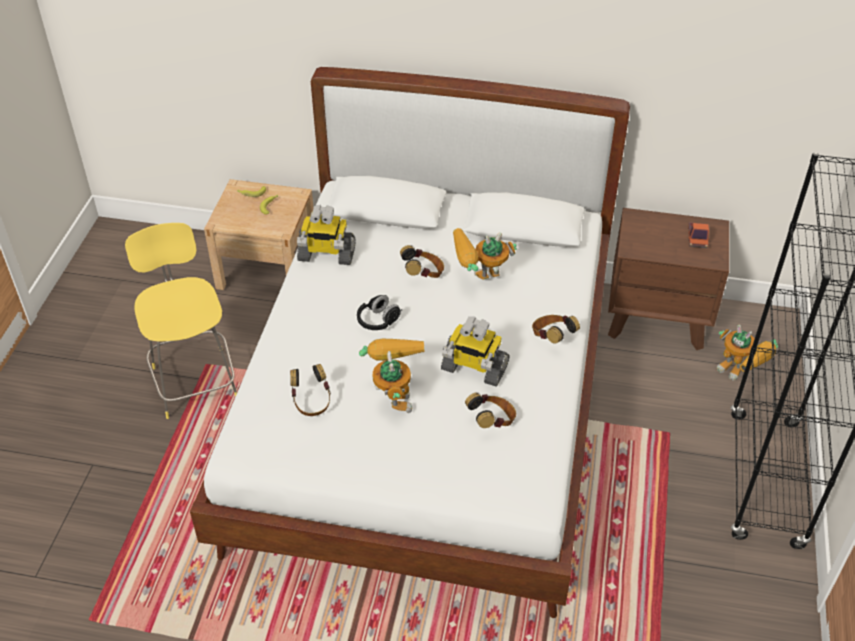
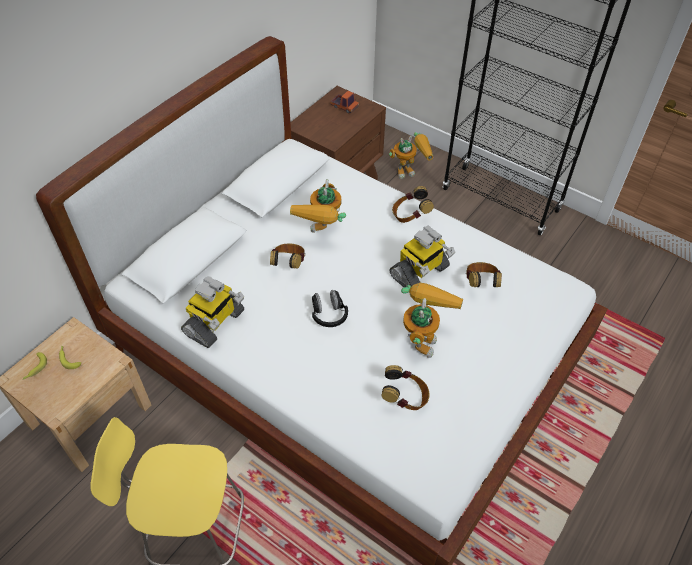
camera: 65 degrees left, 5 degrees up
(393, 395) = (422, 336): toy robot -> toy robot turned 90 degrees clockwise

